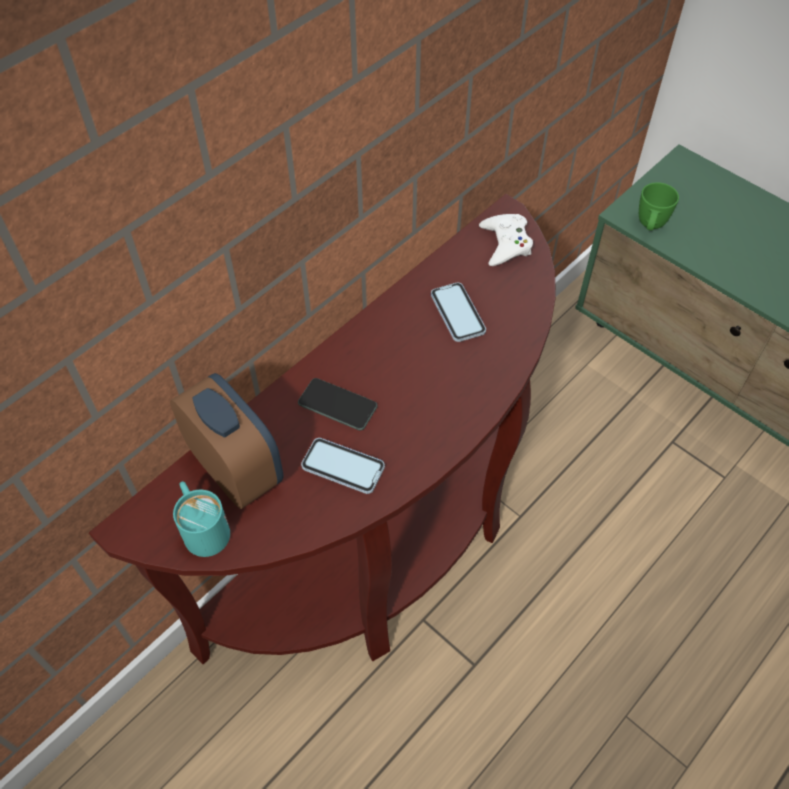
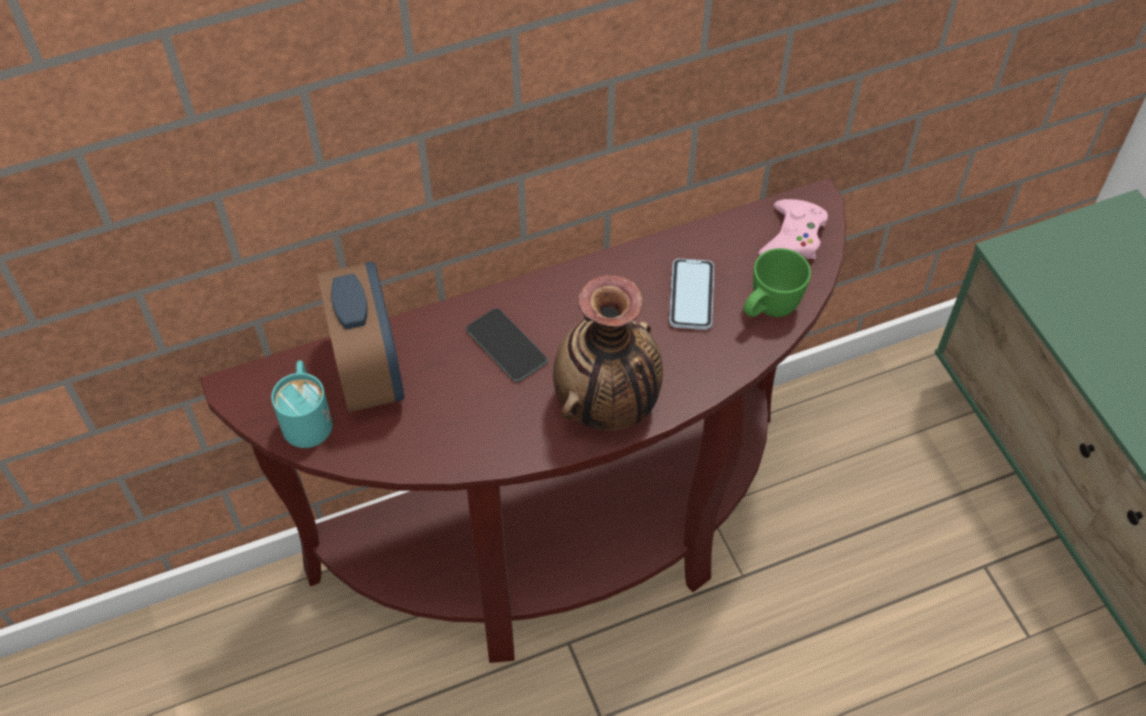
camera: 25 degrees right, 0 degrees up
(343, 467) = (476, 412): phone -> none
(442, 420) = (607, 405): none -> vase
(505, 244) = (793, 236): white game controller -> pink game controller
(650, 227) = (1033, 281): green mug -> green mug (768, 310)

